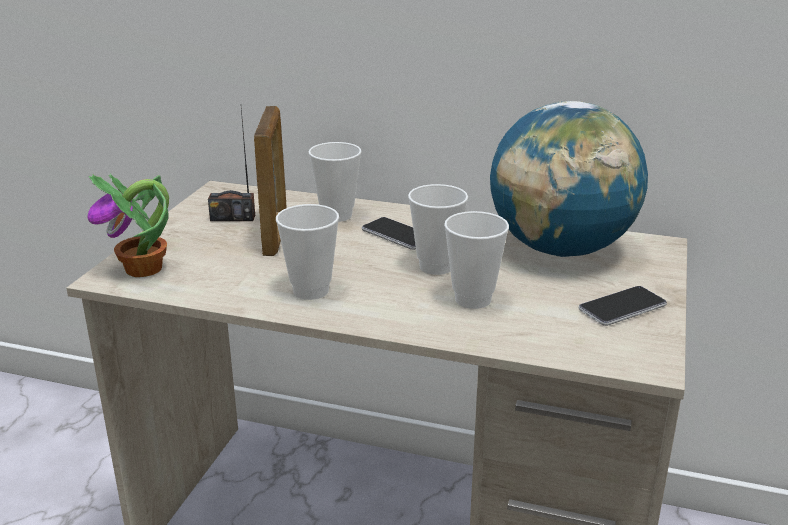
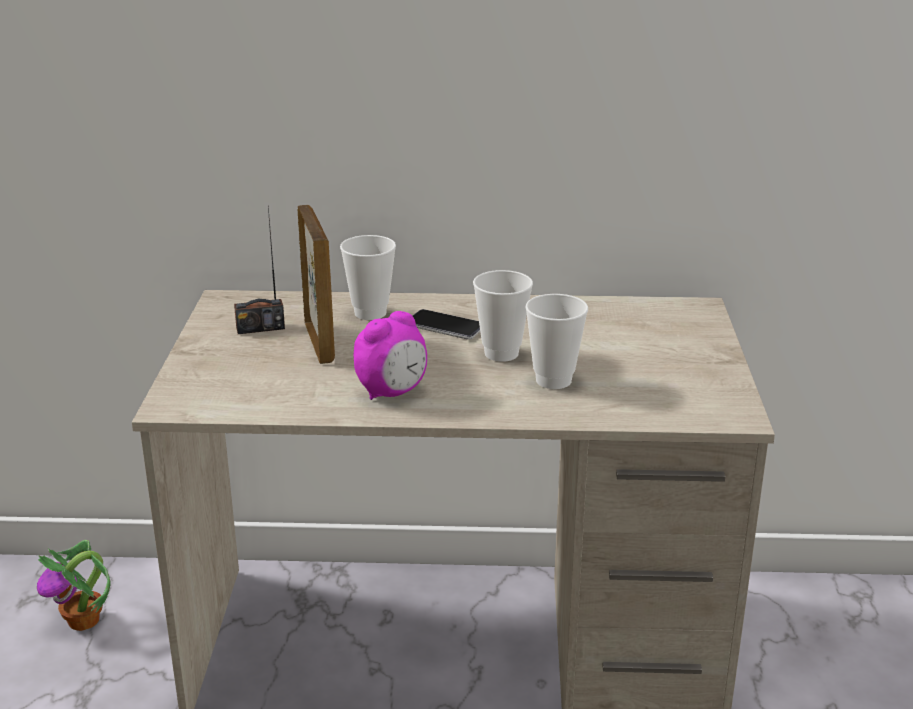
camera: 15 degrees left, 0 degrees up
(144, 269) = (204, 393): potted plant -> potted plant (84, 621)
(311, 291) = (392, 392): cup -> alarm clock
(560, 249) = (611, 322): globe -> none
(622, 307) = (692, 370): phone -> none

